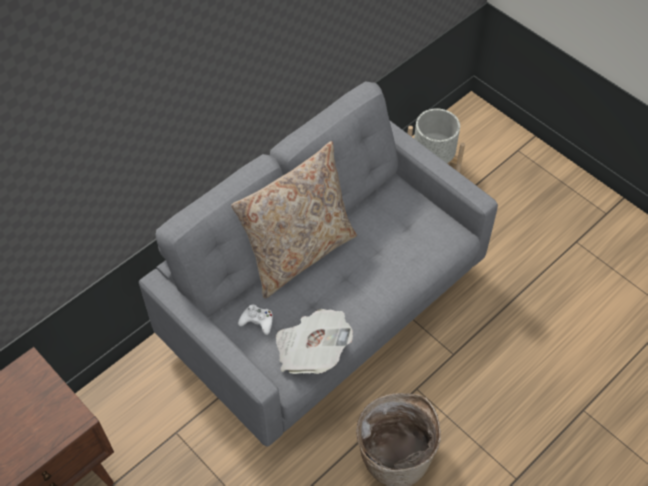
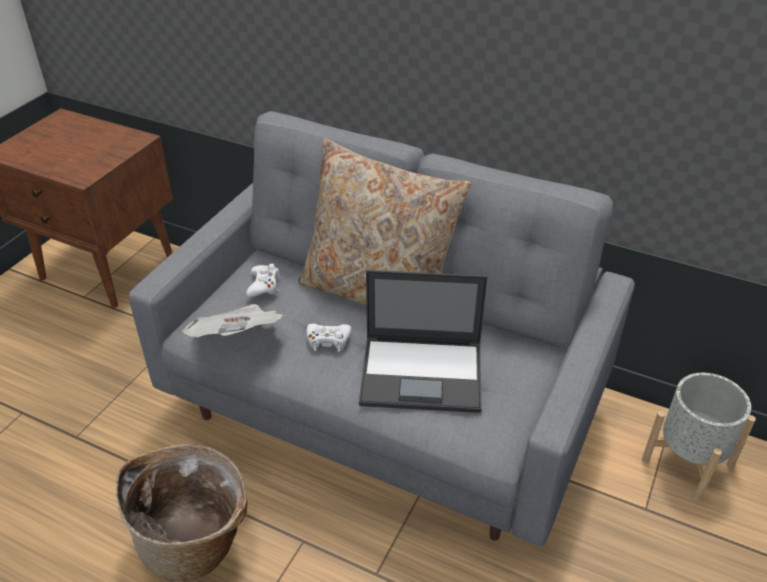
camera: 70 degrees right, 15 degrees down
(336, 296) = (328, 340): none -> white game controller
(388, 252) = (423, 373): none -> laptop

